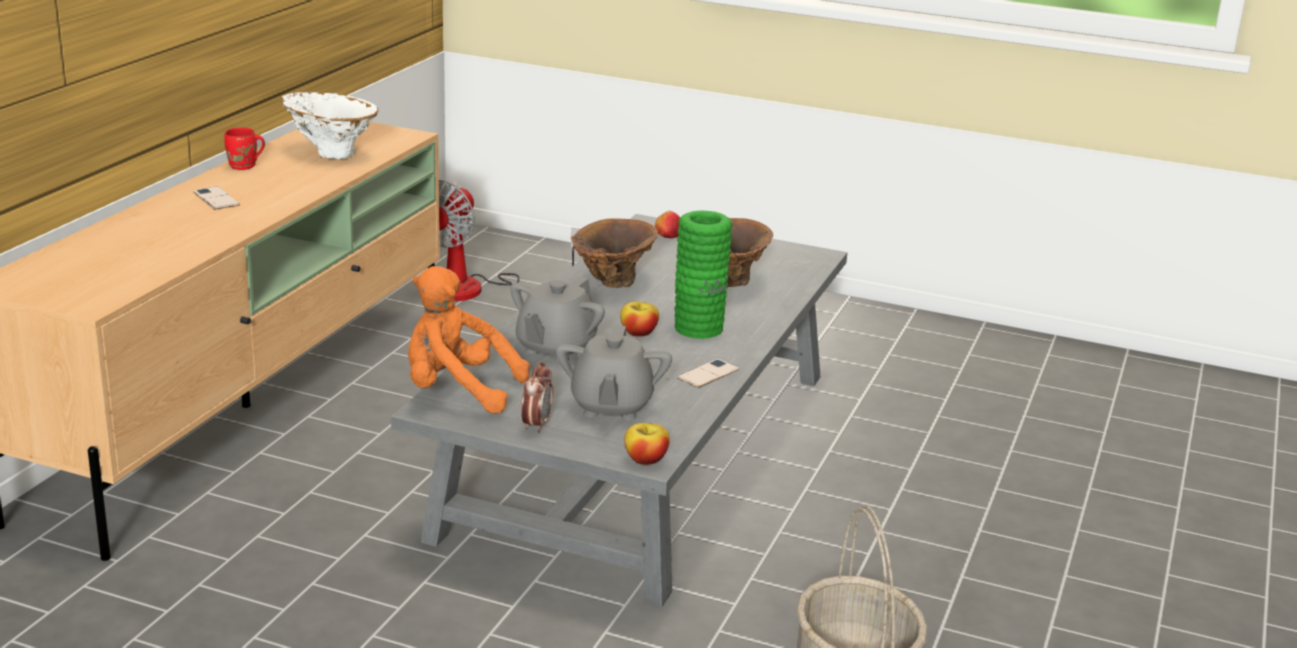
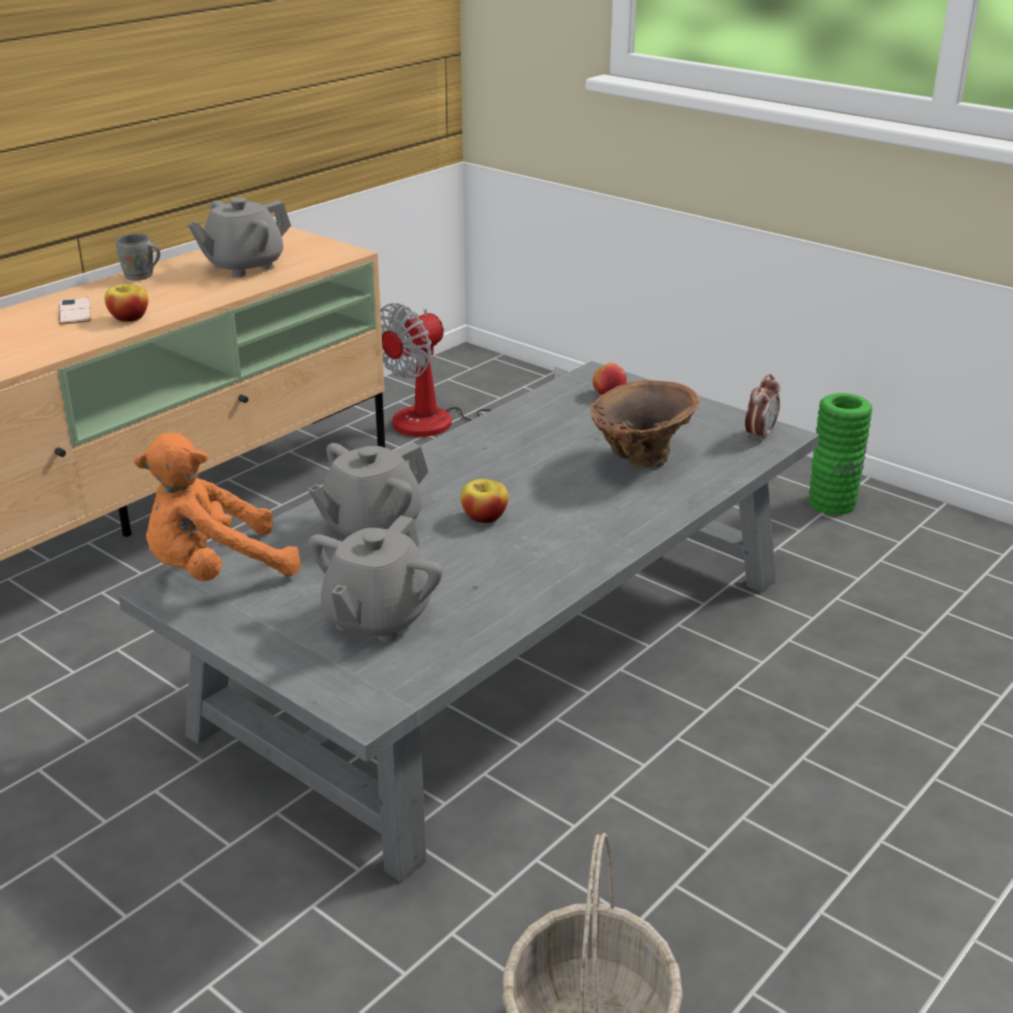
camera: 20 degrees right, 5 degrees up
(244, 167) = (140, 277): red mug -> grey mug
(331, 152) = (243, 267): white vase -> grey teapot
(457, 391) = (216, 571): orange plush toy -> orange plush toy turned 60 degrees counterclockwise
(536, 425) = (269, 632): alarm clock -> alarm clock (759, 435)
(611, 284) = (498, 448): brown vase -> none
(645, 459) = (362, 706): apple -> apple (129, 318)
(698, 328) = (562, 520): green vase -> green vase (832, 503)
(708, 374) = (529, 587): phone -> none

